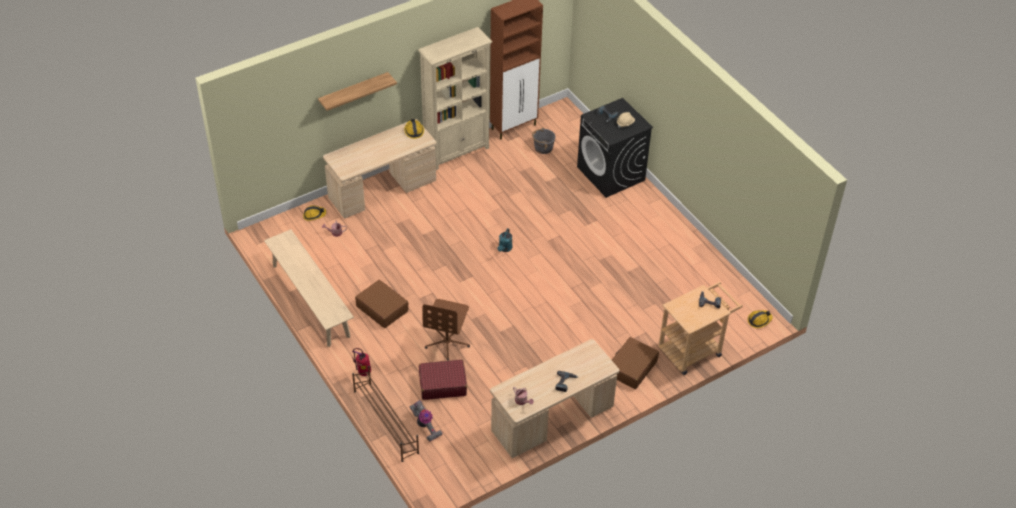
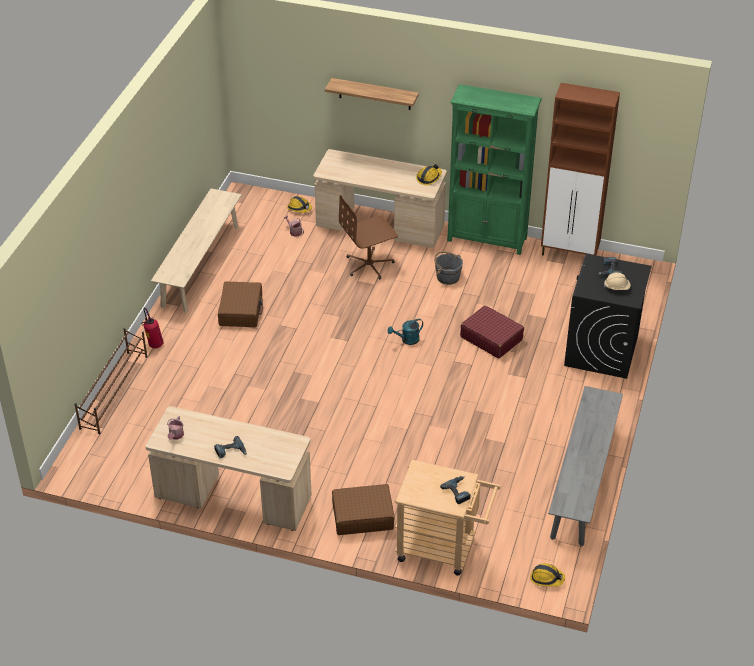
camera: 50 degrees right, 5 degrees down
(425, 426) = (135, 419): vacuum cleaner -> none
(442, 384) = (195, 400): red suitcase -> red suitcase (491, 338)
(447, 342) = (249, 373): brown office chair -> brown office chair (369, 265)
(457, 152) = (487, 239): beige bookcase -> green bookcase
(543, 148) = (570, 287): grey bucket -> grey bucket (447, 277)
(704, 255) = (583, 482): none -> grey bench

